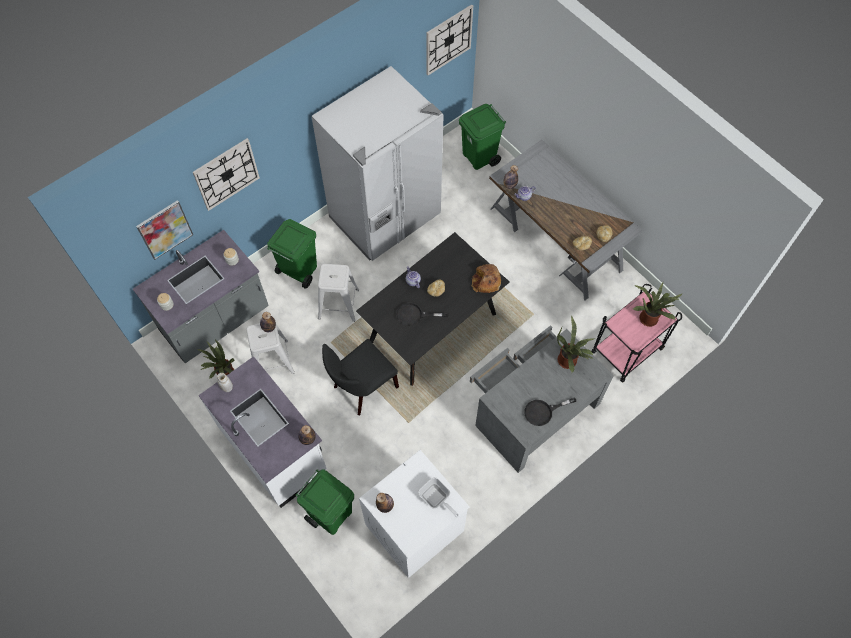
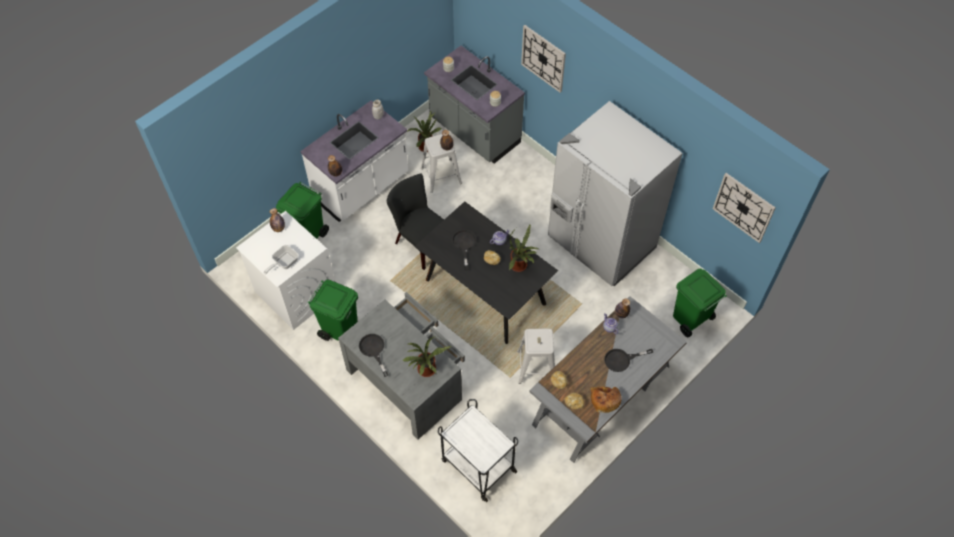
camera: 85 degrees right, 5 degrees down
(165, 229) = (494, 37): picture -> none
(298, 271) = (531, 183): green trash can -> green trash can (340, 328)
(338, 304) = (501, 216): white stool -> white stool (536, 366)
(485, 281) = (506, 299): bread -> bread (604, 400)
(559, 191) = (621, 360): none -> black frying pan
(626, 351) = (477, 464): pink cart -> white cart
(649, 317) = (483, 447): potted plant -> potted plant (520, 266)

